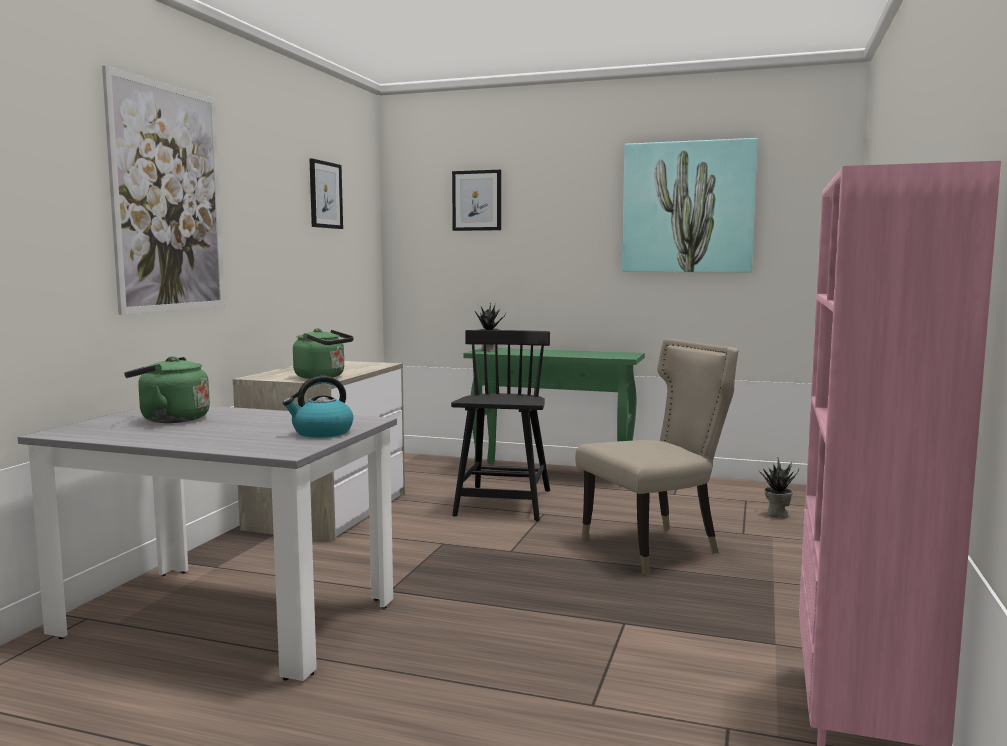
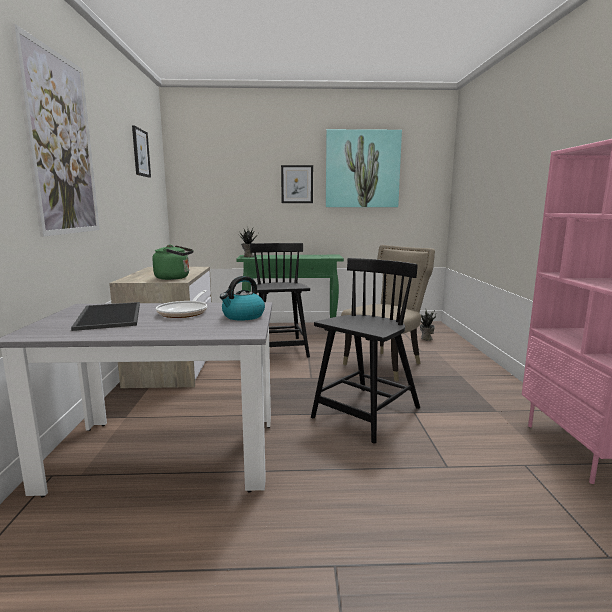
camera: 20 degrees left, 5 degrees up
(170, 419) = (108, 316): green kettle -> tray
(263, 422) = (185, 312): none -> frying pan
(477, 200) = (232, 161): picture -> picture (297, 184)
(543, 613) = (366, 414): none -> black chair

